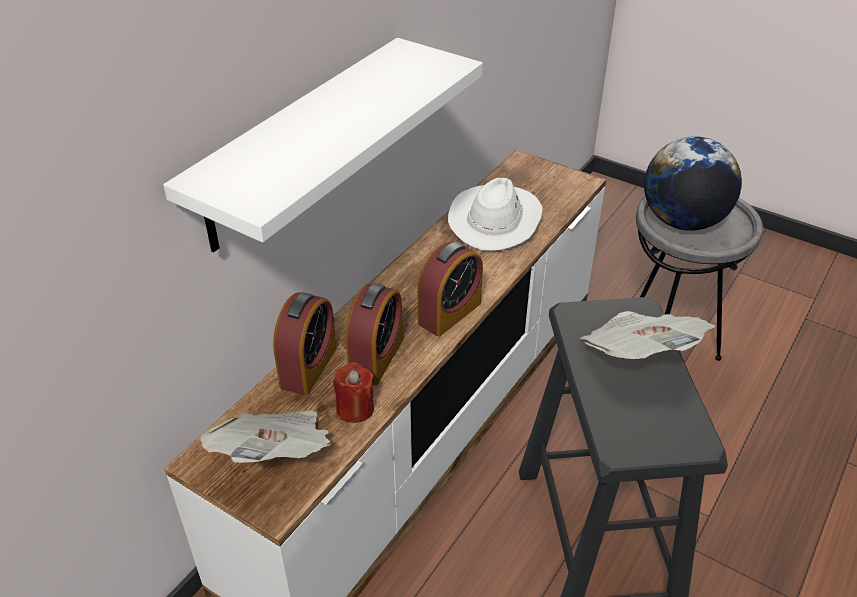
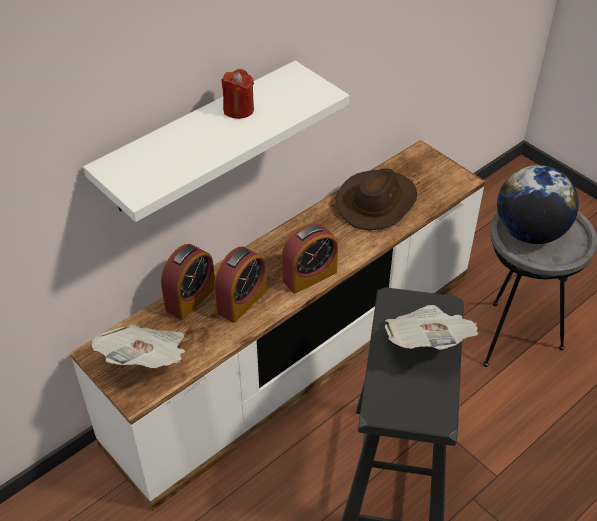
camera: 15 degrees right, 5 degrees up
(355, 408) = (213, 337): red candle -> red candle (238, 109)
(495, 219) = (377, 202): white hat -> brown hat

